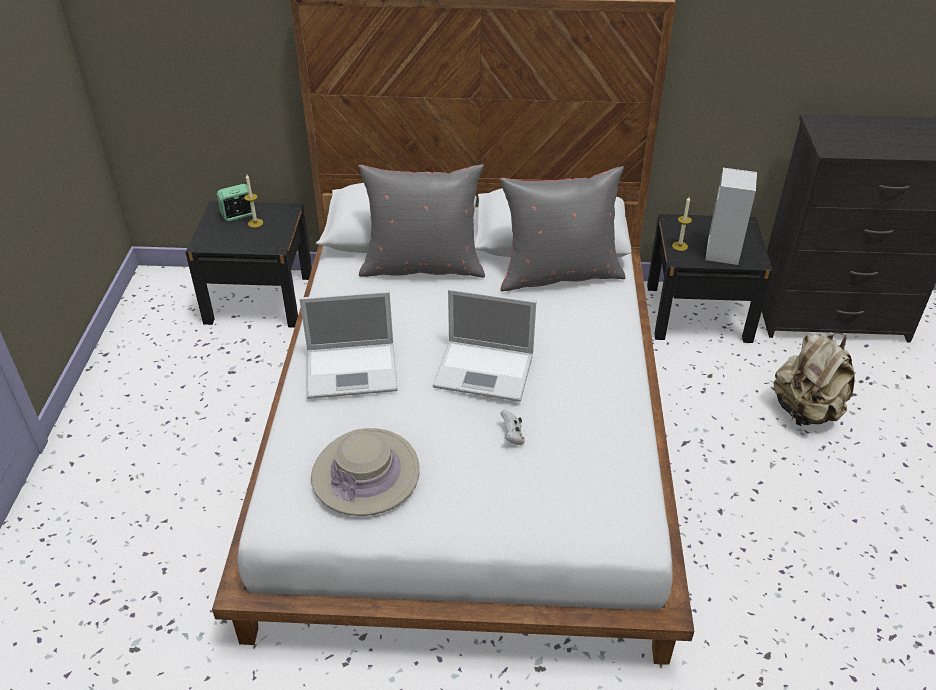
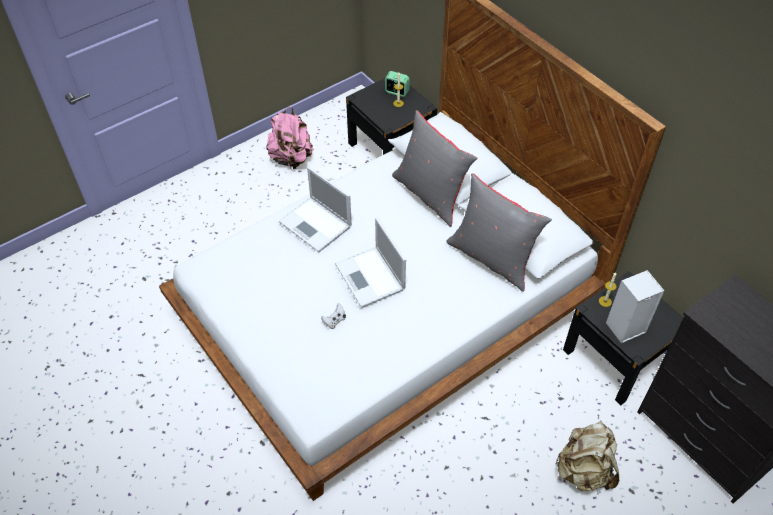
camera: 50 degrees right, 10 degrees up
(154, 382) = (291, 158): none -> pink backpack
(365, 473) = (251, 279): beige hat -> none

